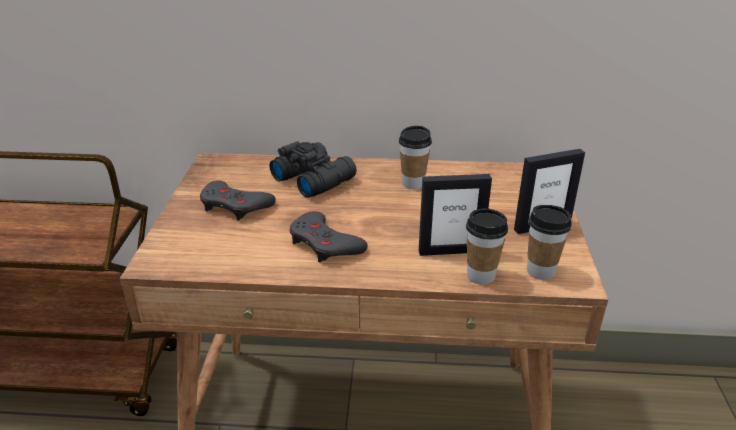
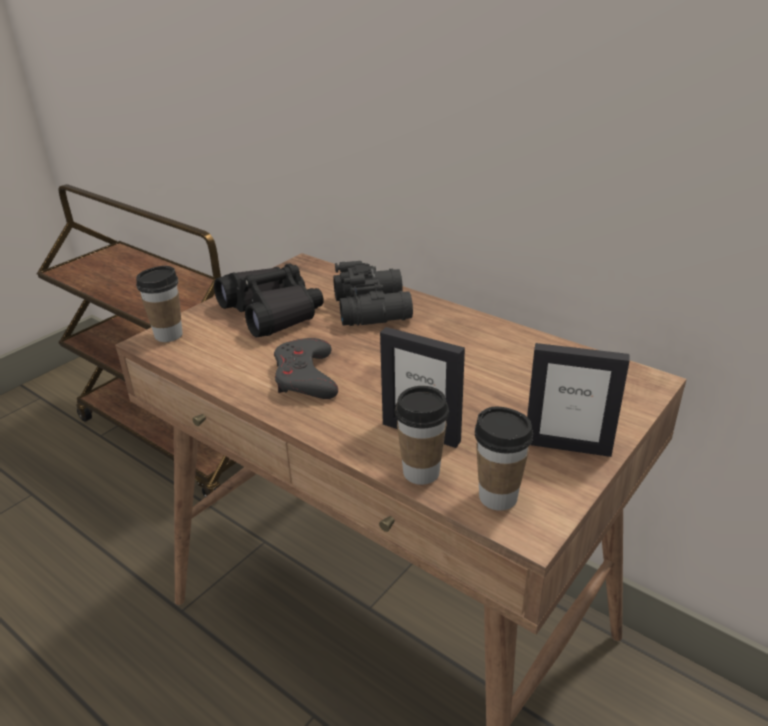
camera: 35 degrees right, 0 degrees up
(235, 206) = (272, 312): grey game controller -> black binoculars
(413, 183) = (470, 345): cup -> cup (168, 335)

